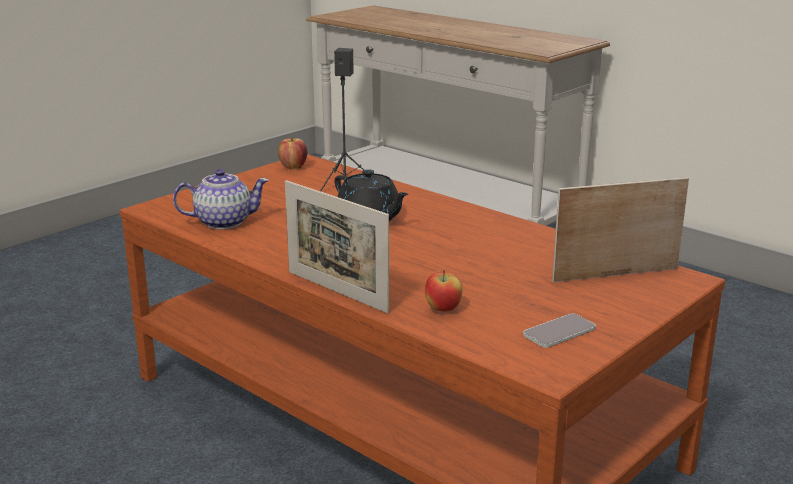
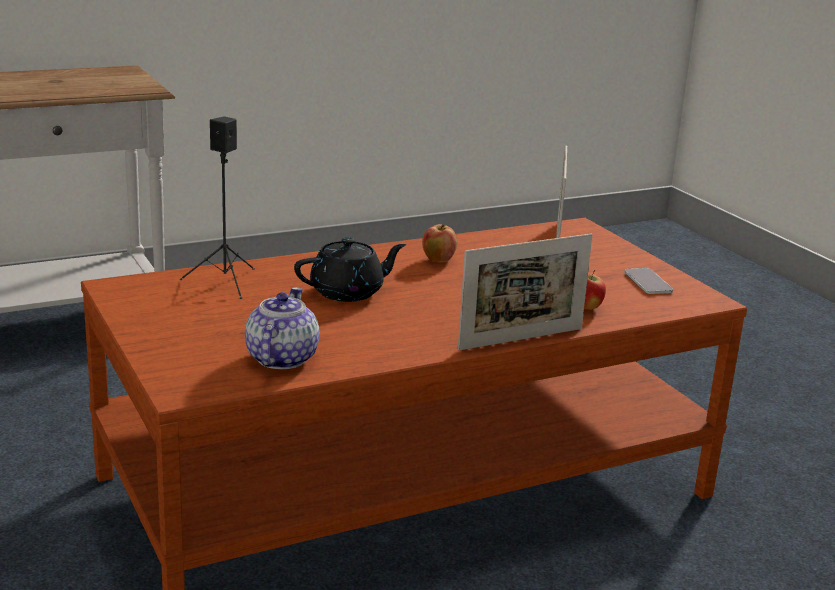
camera: 70 degrees left, 0 degrees up
(293, 167) = (133, 295): apple -> apple (438, 260)

